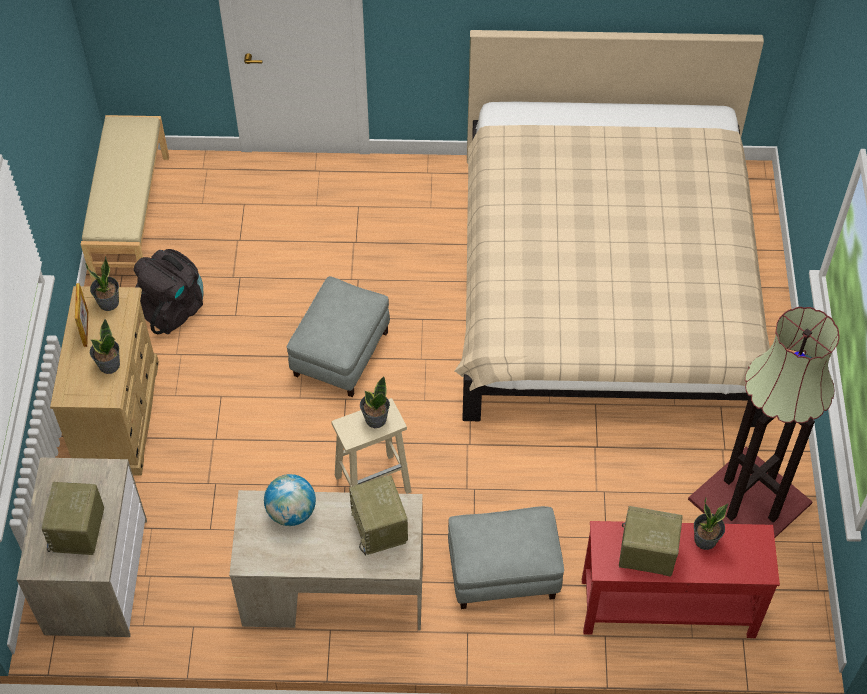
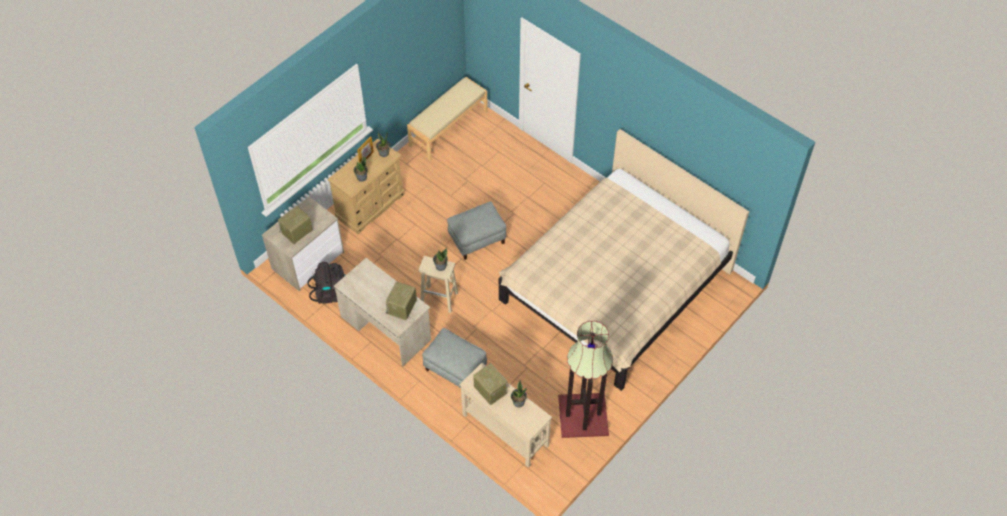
camera: 40 degrees right, 0 degrees up
(173, 309) = (429, 177): black backpack -> black backpack (332, 293)
(291, 512) = (376, 279): globe -> none
(666, 607) = (505, 429): red console table -> beige console table

